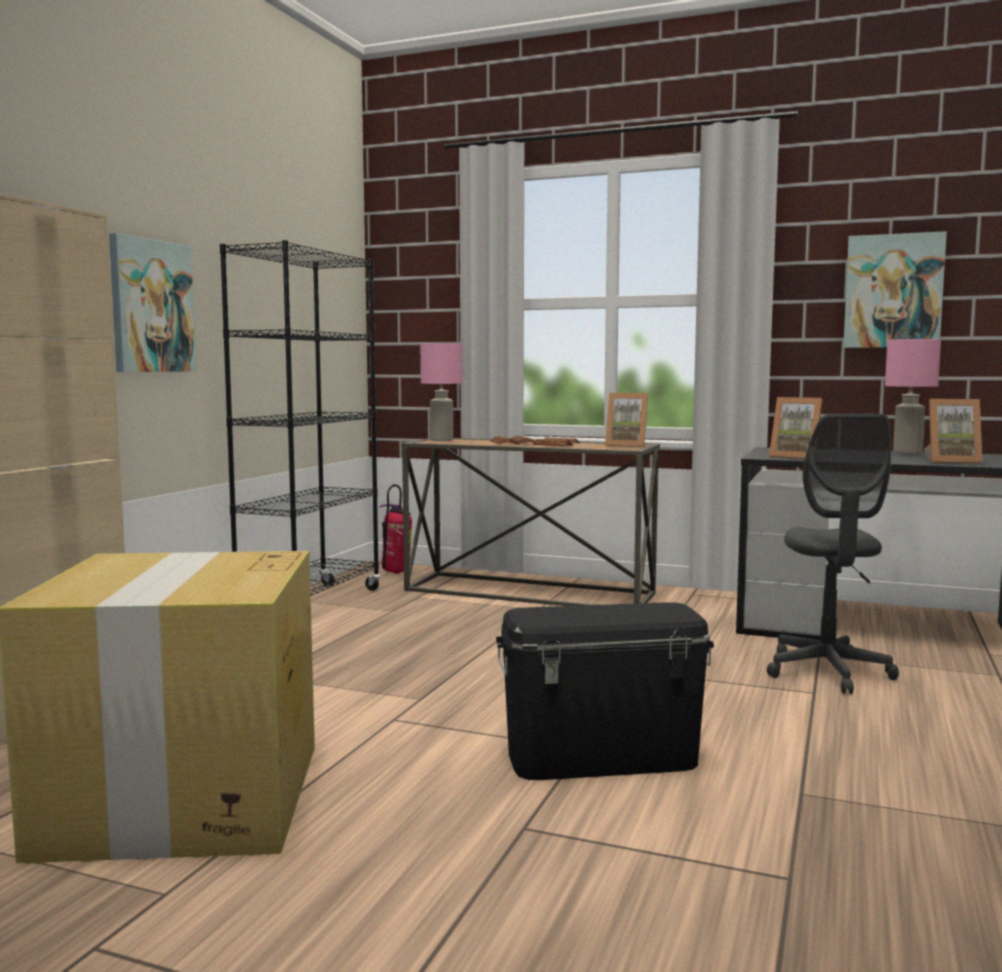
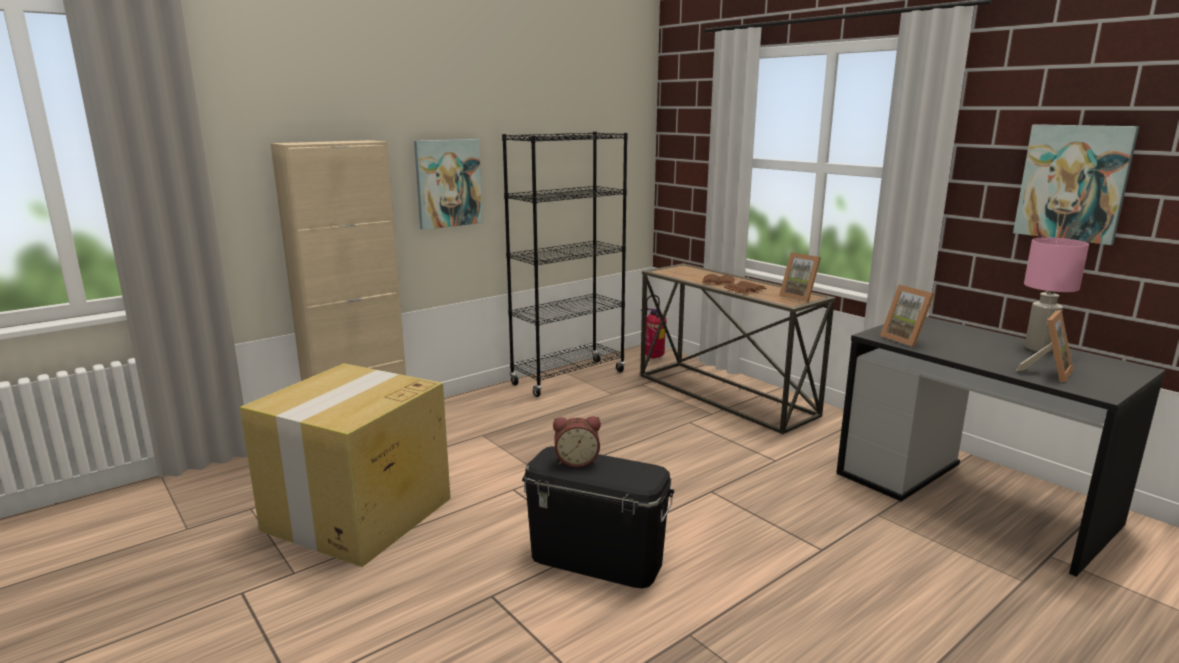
camera: 30 degrees right, 10 degrees up
(441, 440) = (677, 269): pink table lamp -> none
(570, 613) = (576, 461): none -> alarm clock
(827, 672) = (861, 533): grey office chair -> none
(951, 461) = (1047, 372): picture frame -> picture frame turned 90 degrees counterclockwise

